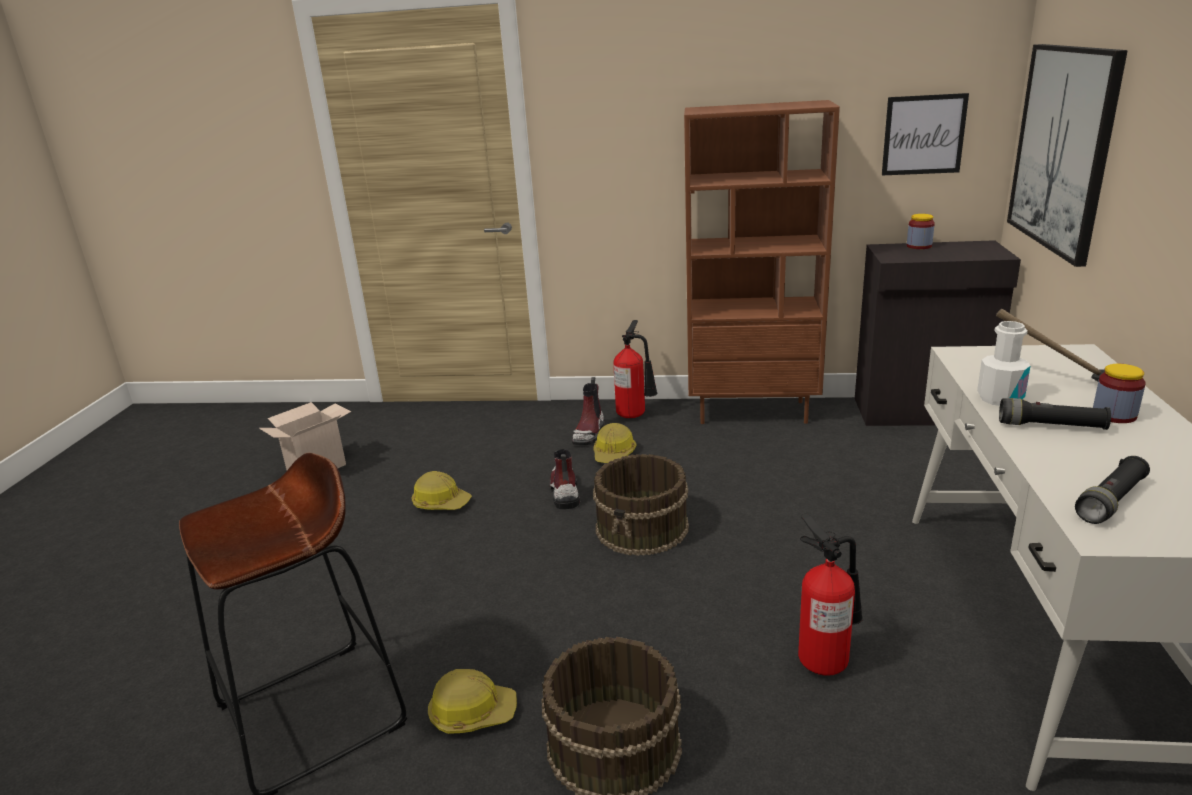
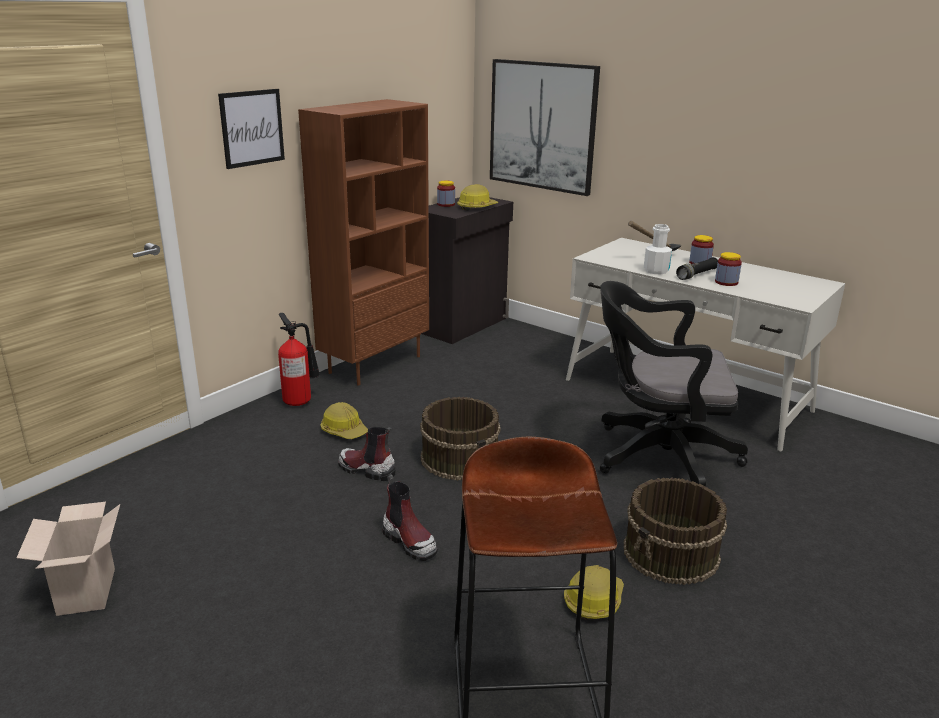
camera: 60 degrees left, 0 degrees up
(441, 503) = (290, 532): hard hat -> hard hat (476, 207)
(589, 433) = (294, 428): boot -> boot (410, 541)
(826, 659) = (656, 456): fire extinguisher -> black office chair
(923, 135) = (434, 123): picture -> picture (252, 128)
(1068, 453) = (726, 282): none -> jar
(1111, 501) = (774, 293): black flashlight -> none

